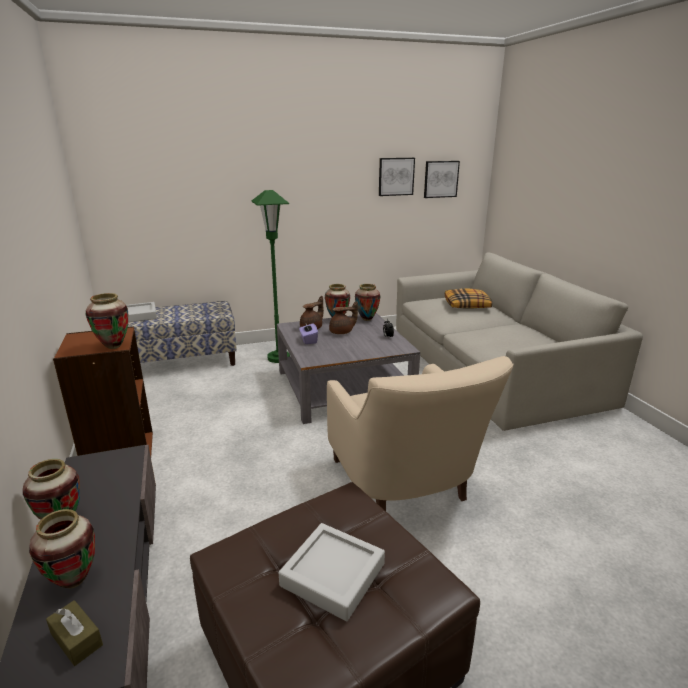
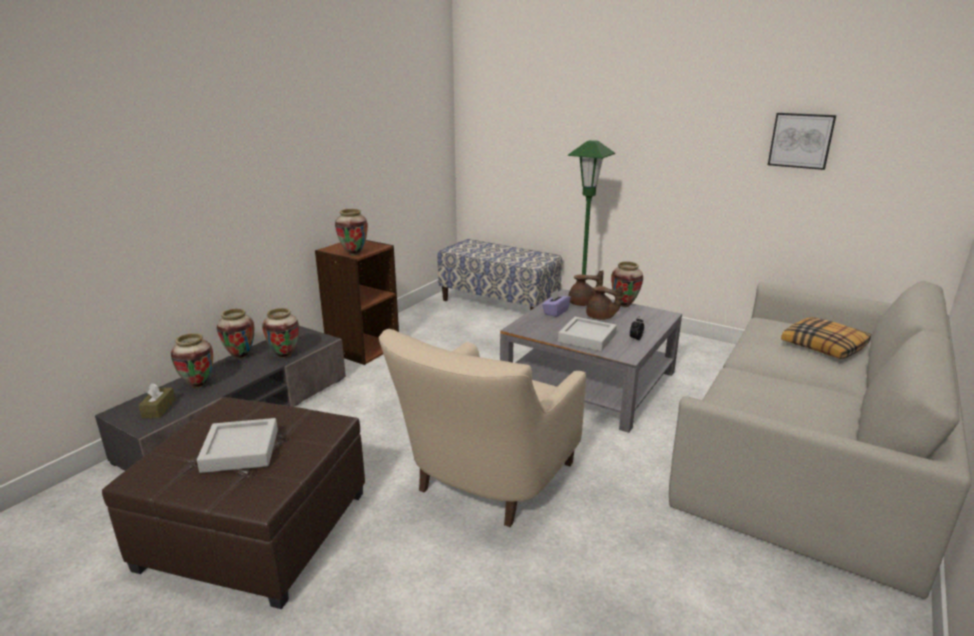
camera: 50 degrees right, 0 degrees up
(139, 315) = (474, 247): grey tray -> grey tray (587, 338)
(366, 319) = (655, 316): vase -> vase (284, 355)
(440, 179) = (883, 151): picture -> none

